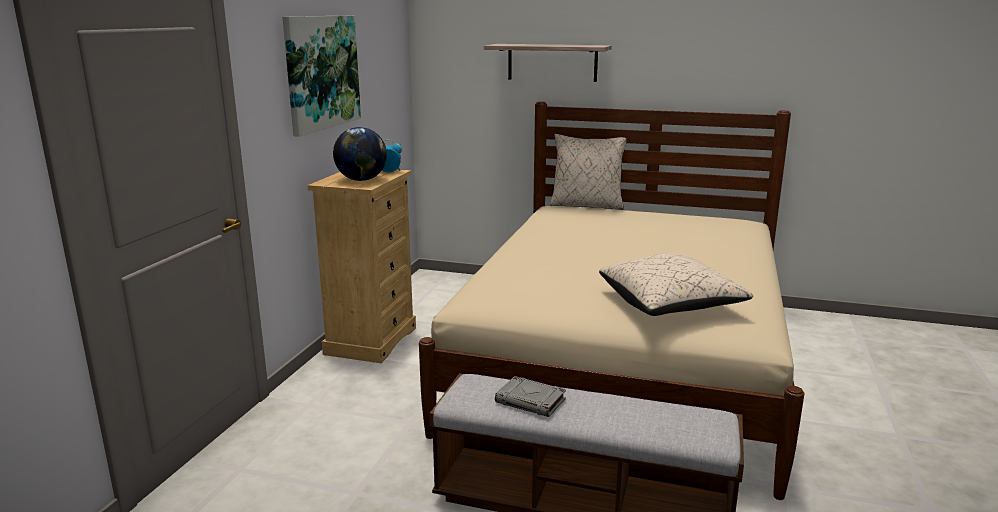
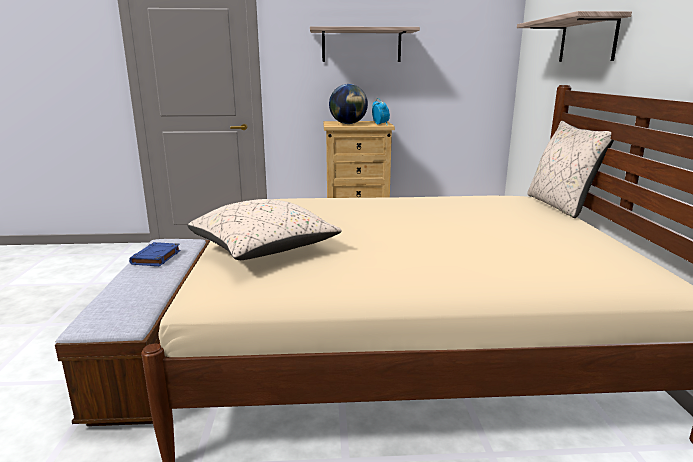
camera: 70 degrees right, 0 degrees up
(321, 72) = (361, 45): picture -> shelf
(531, 401) = (156, 258): grey book -> blue book

